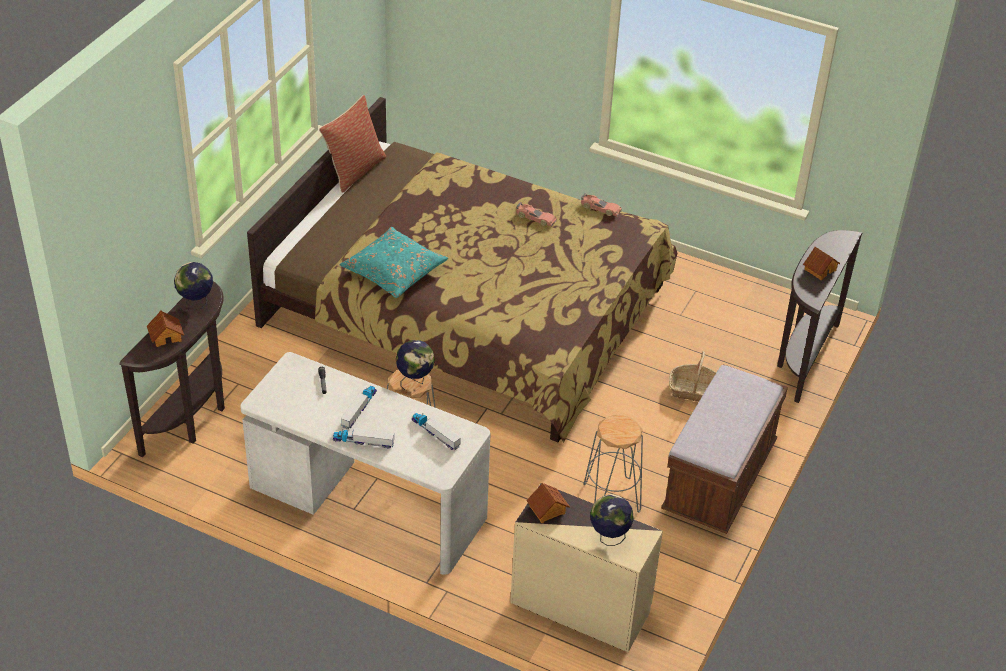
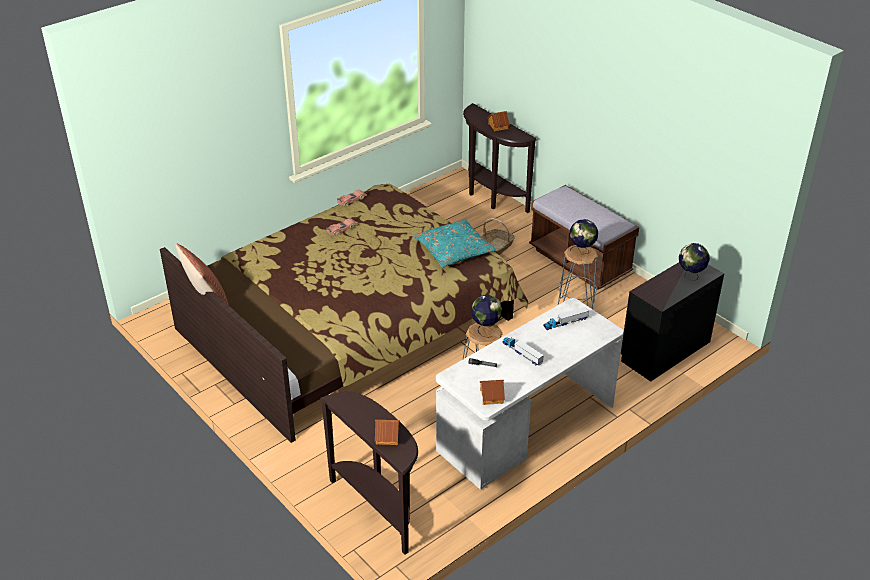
camera: 65 degrees left, 5 degrees down
(196, 303) = (355, 409): globe -> globe (582, 251)
(363, 442) = (558, 359): toy truck -> none
(394, 271) = (352, 310): turquoise pillow -> turquoise pillow (453, 250)
(547, 510) = (656, 295): toy house -> toy house (492, 396)
(580, 605) = (664, 351): beige dresser -> black dresser

